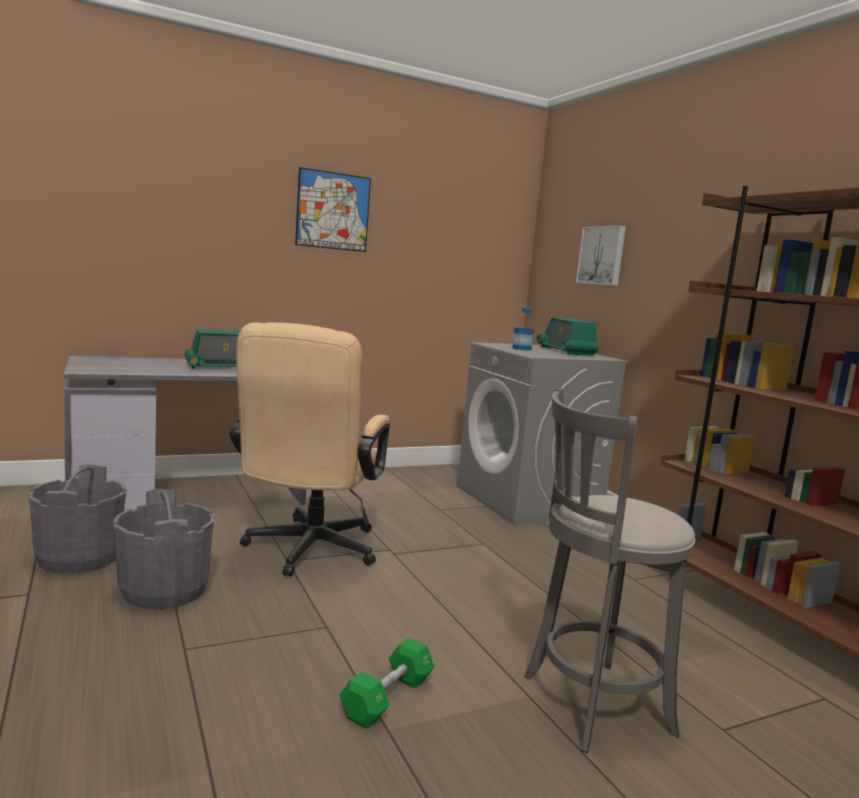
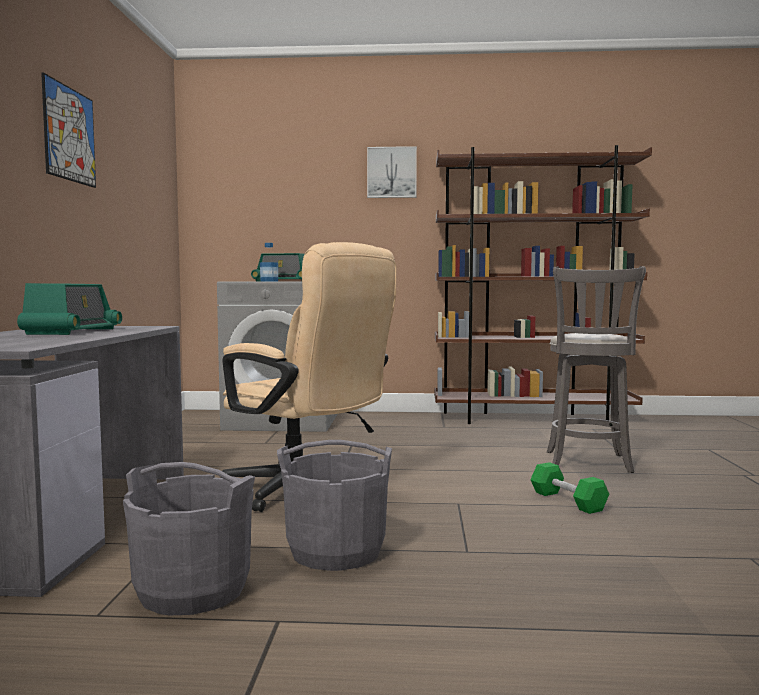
camera: 60 degrees left, 5 degrees down
(602, 255) = (284, 198): picture -> picture (392, 172)

